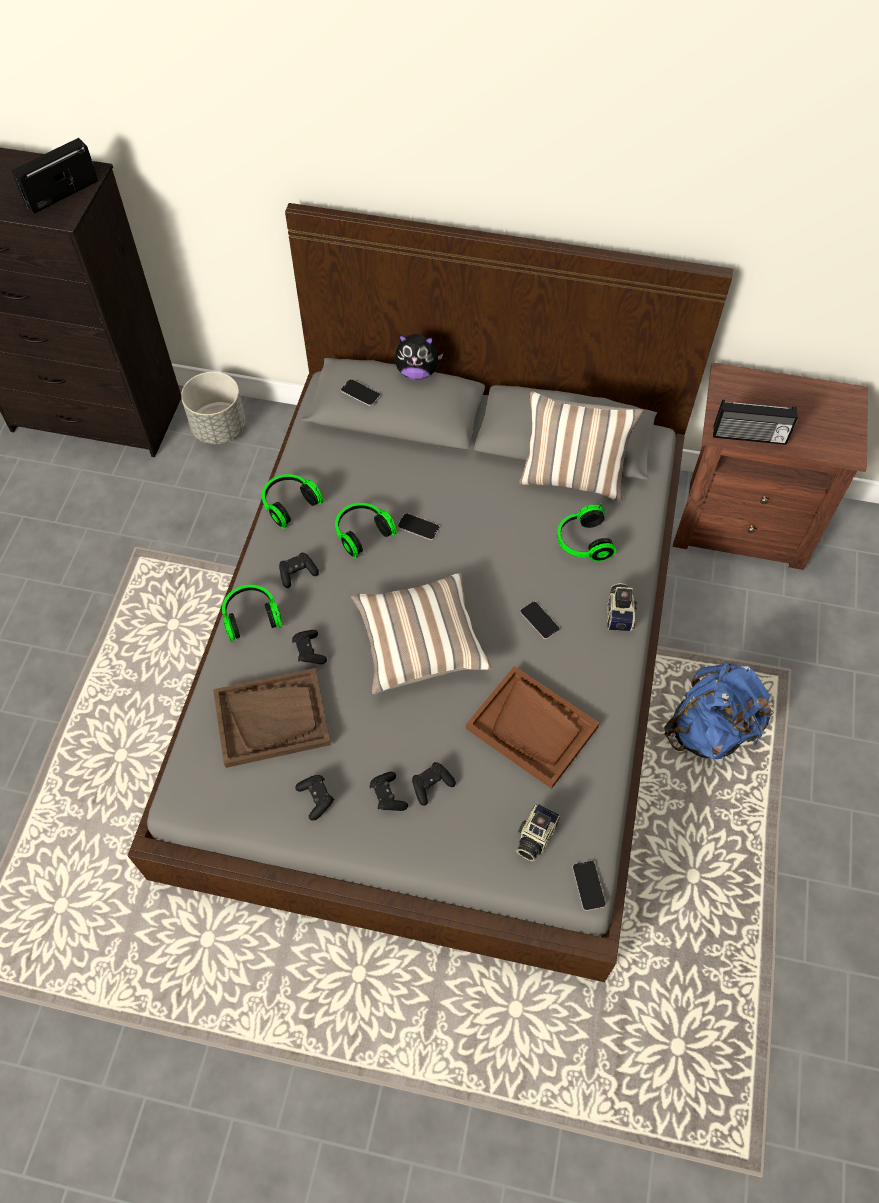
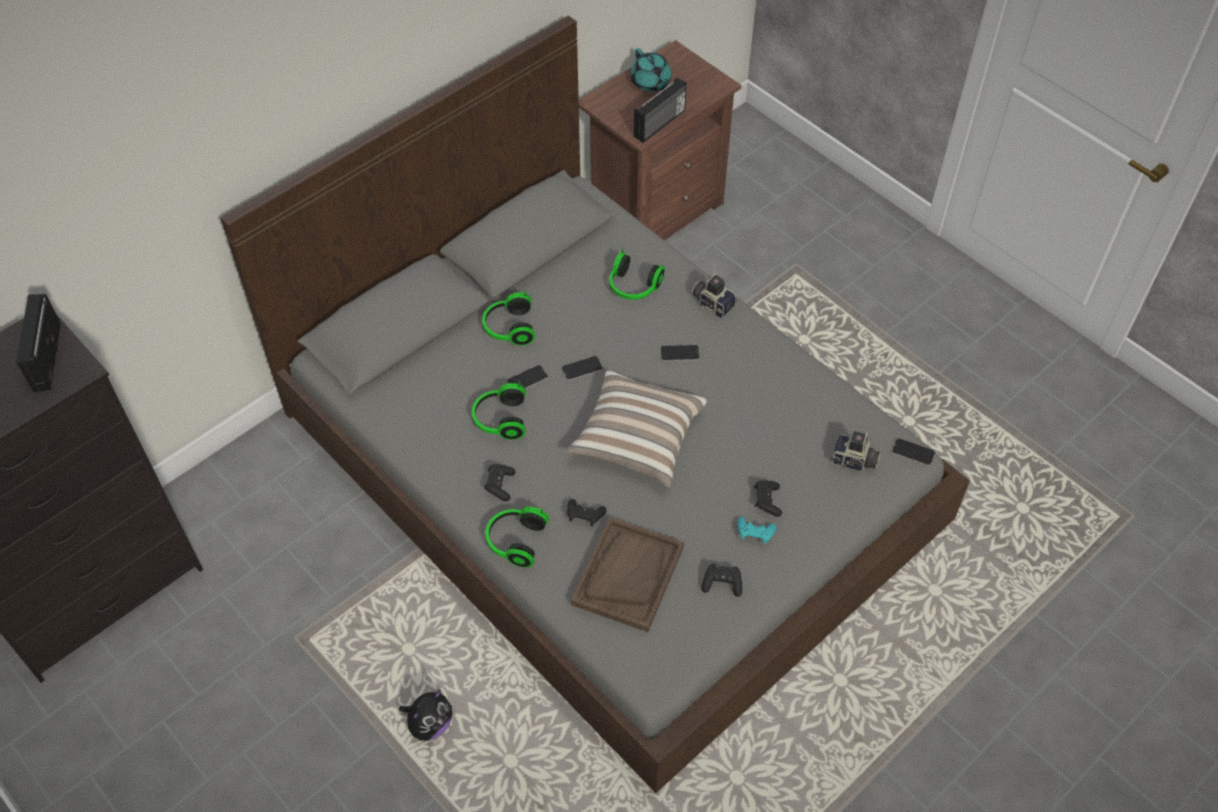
camera: 55 degrees left, 5 degrees down
(219, 428) = (222, 499): grey planter -> none
(289, 504) = (422, 454): headphones -> headphones (508, 328)
(360, 393) = (376, 330): phone -> phone (582, 368)
(388, 796) = (755, 534): black game controller -> turquoise game controller
(417, 372) = (391, 282): plush toy -> plush toy (430, 724)
(532, 727) = (766, 411): brown tray -> none
(534, 836) = (854, 461): camera -> camera turned 45 degrees counterclockwise
(573, 477) = (569, 257): pillow -> none
(710, 730) = (806, 339): blue backpack -> none
(792, 400) = (651, 83): none -> turquoise teapot

